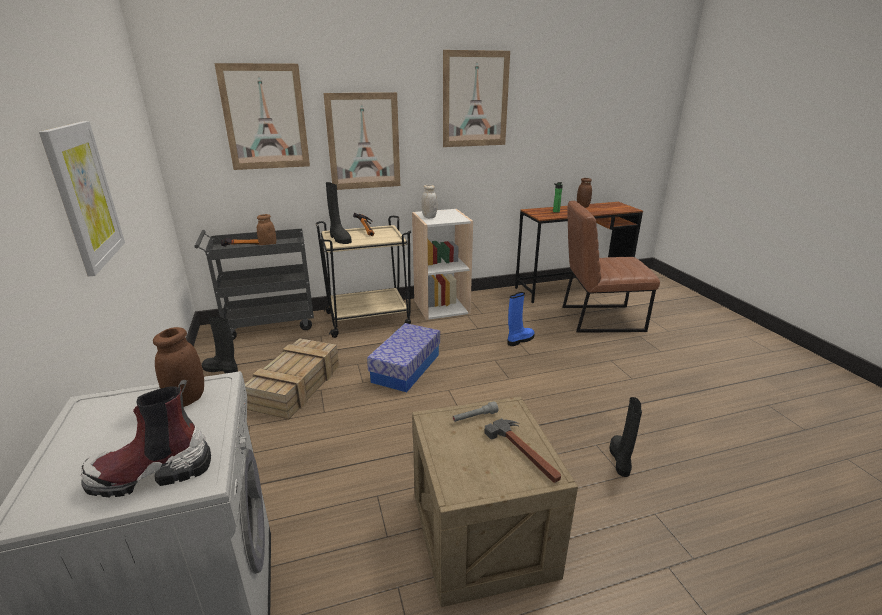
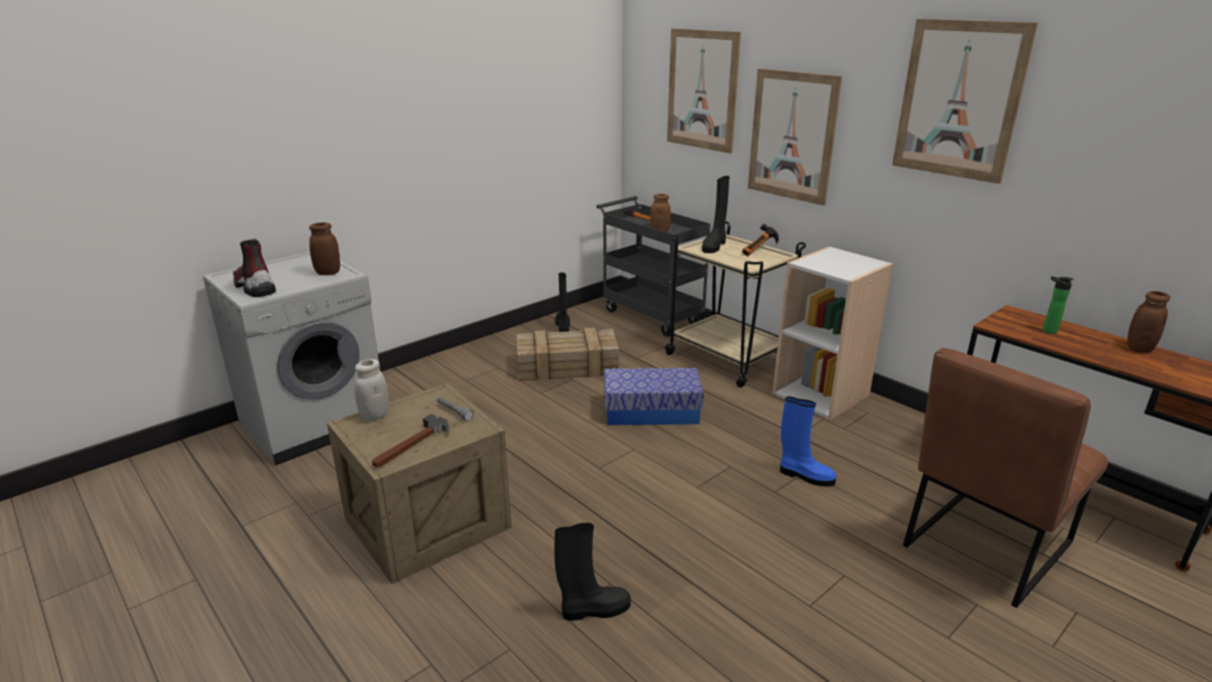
camera: 65 degrees right, 0 degrees up
(84, 196) = (434, 134): picture -> none
(429, 217) = (822, 258): white jar -> white jar (374, 415)
(599, 318) = (984, 545): brown chair -> brown chair turned 105 degrees counterclockwise

